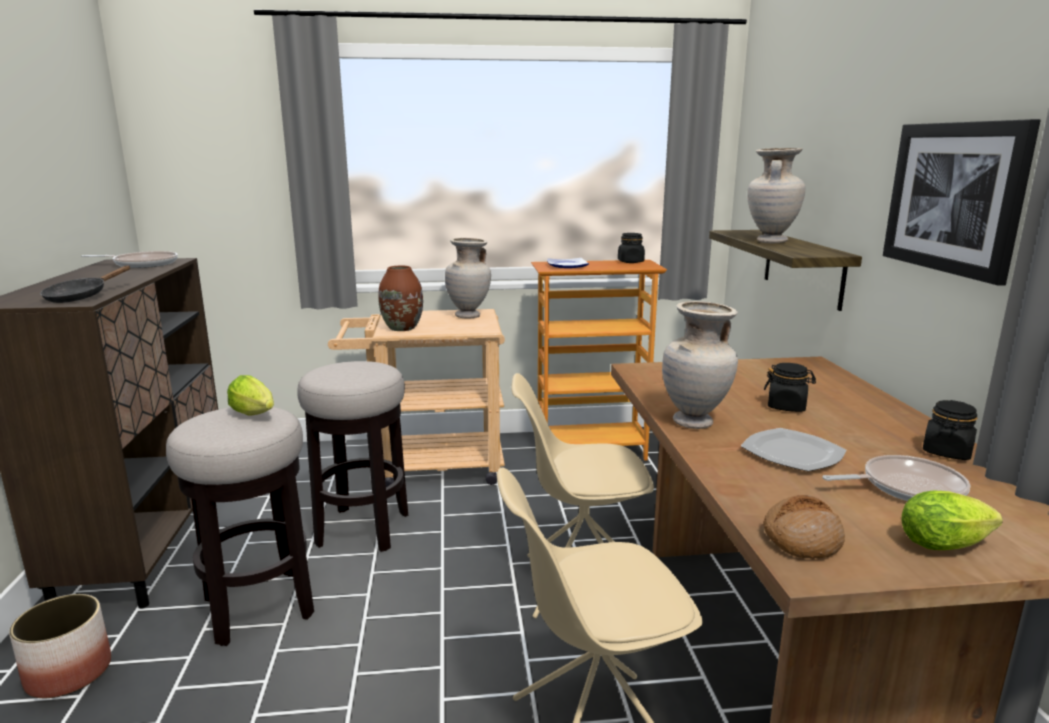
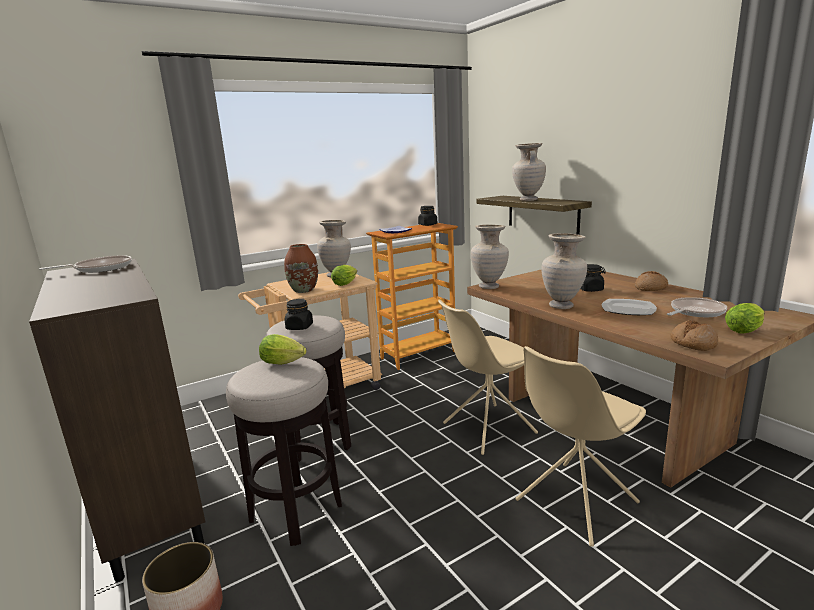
camera: 25 degrees left, 0 degrees up
(81, 297) = (124, 295): black frying pan -> none
(461, 328) = (346, 283): none -> lettuce
(640, 370) = (489, 287): none -> beige vase
(899, 426) = (650, 288): none -> bread
(947, 452) = (686, 294): black jar -> black jar (299, 327)
(954, 197) = (657, 162): picture -> none

